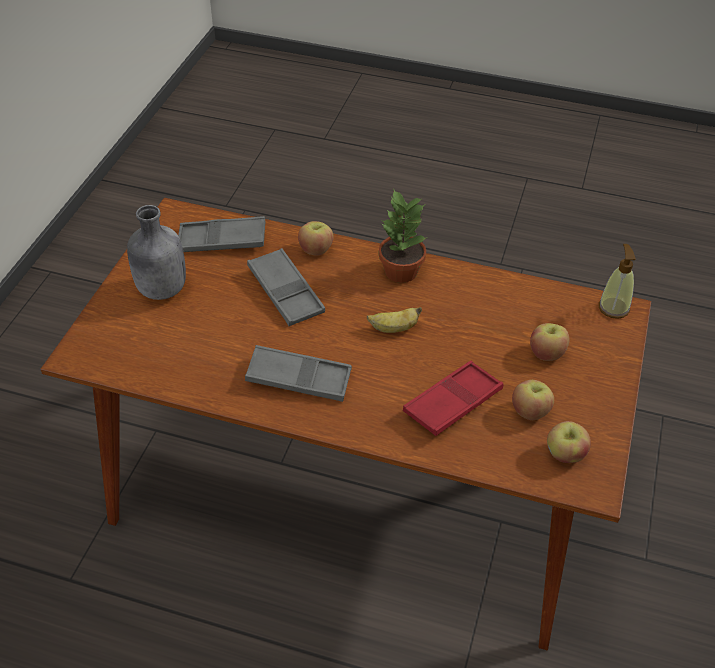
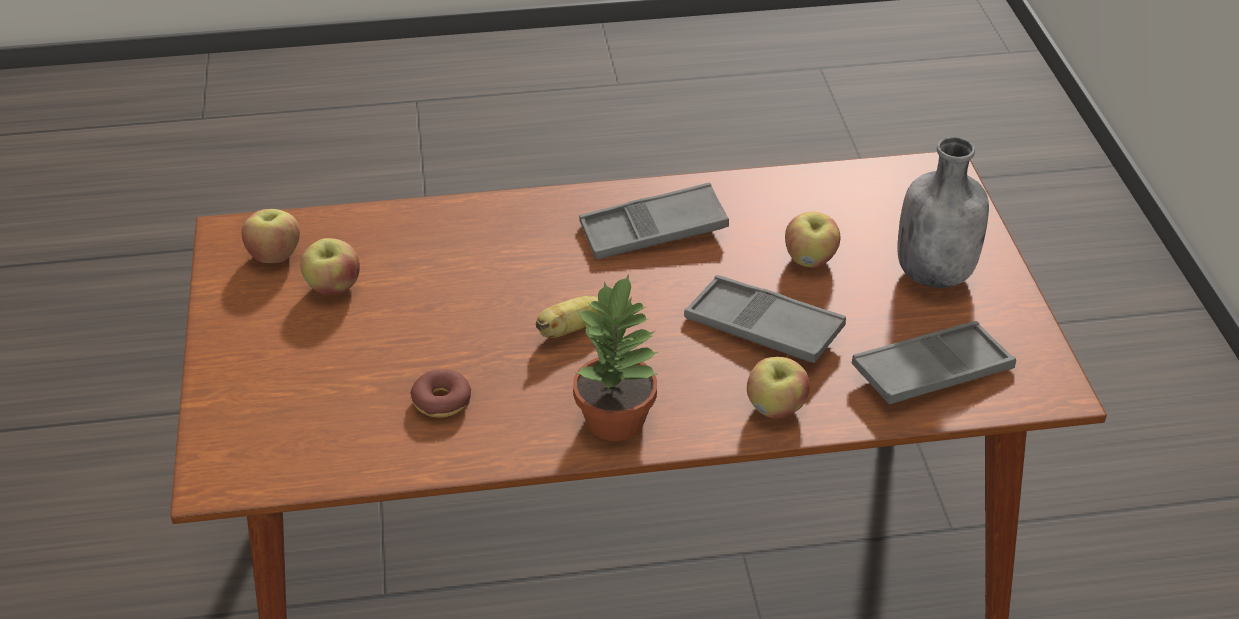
camera: 155 degrees right, 5 degrees down
(453, 403) = (440, 266): red tray -> none
(489, 312) = (441, 401): none -> donut
(546, 353) = (331, 368): apple -> apple (810, 260)
(613, 308) = (236, 477): soap dispenser -> none

